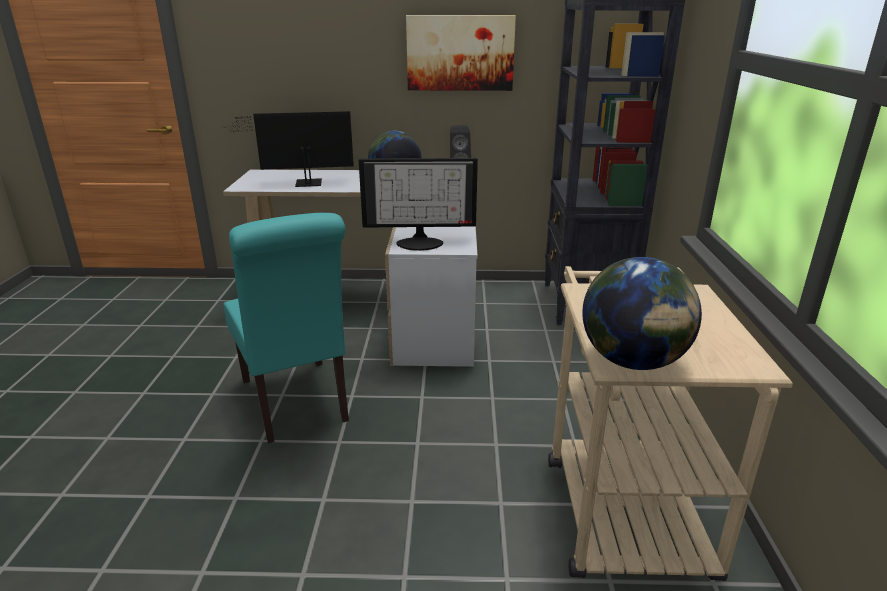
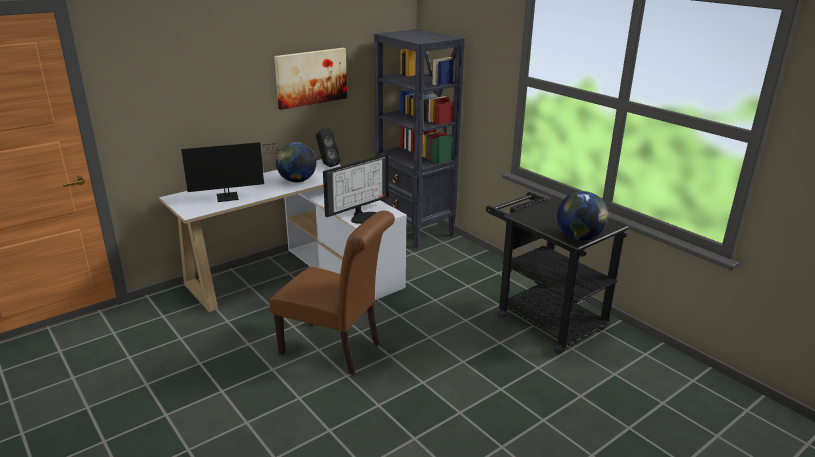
camera: 40 degrees left, 0 degrees up
(297, 404) = (336, 349): turquoise chair -> brown chair
(304, 182) = (231, 197): monitor -> monitor turned 150 degrees counterclockwise
(621, 501) = (543, 318): beige cart -> black cart

